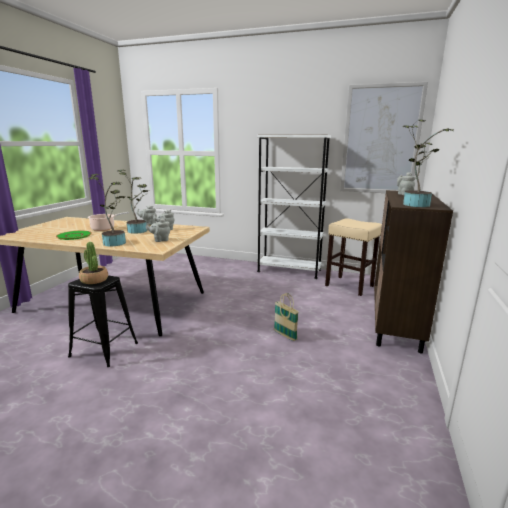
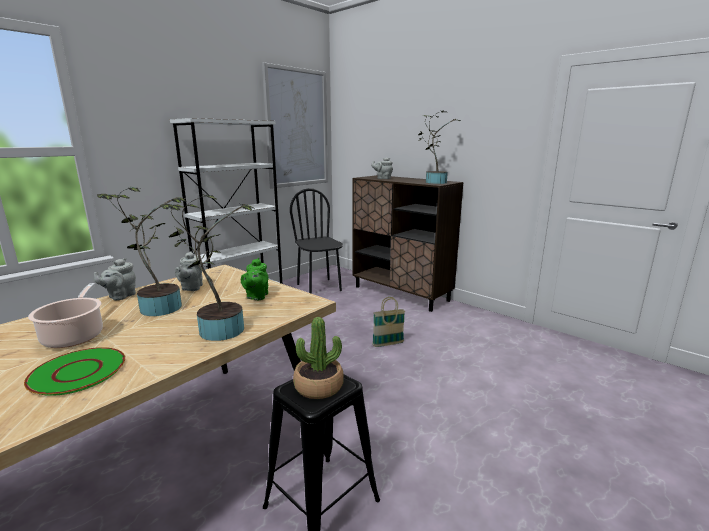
camera: 65 degrees left, 0 degrees up
(160, 240) = (256, 296): grey teapot -> green teapot
(350, 286) = (319, 287): beige stool -> black chair

